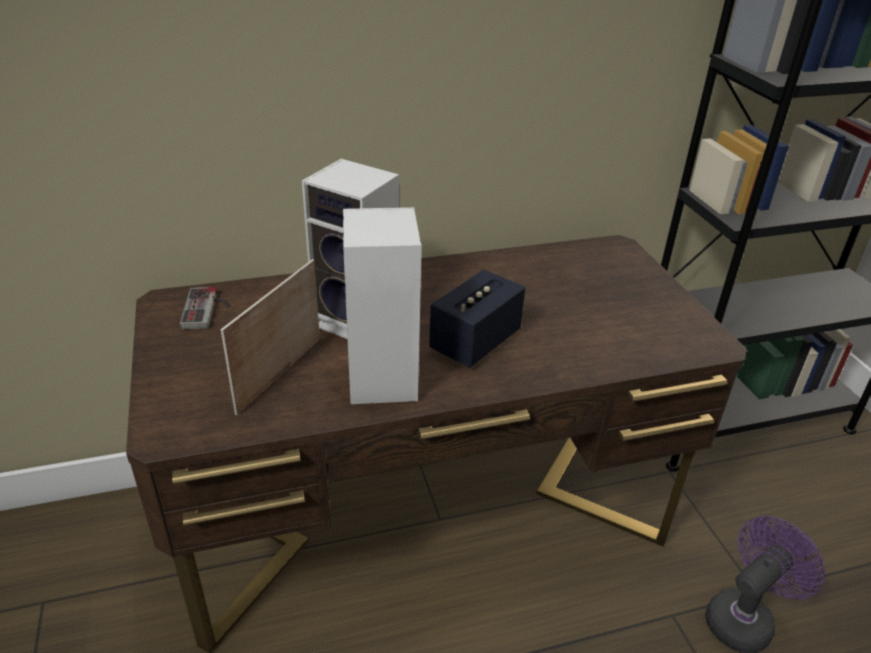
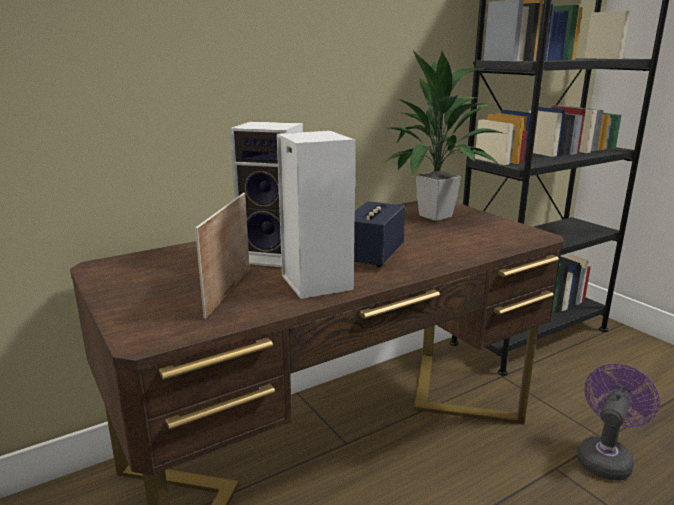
camera: 15 degrees left, 15 degrees down
(207, 309) = (140, 266): game controller -> none
(601, 276) = (437, 216): none -> potted plant

